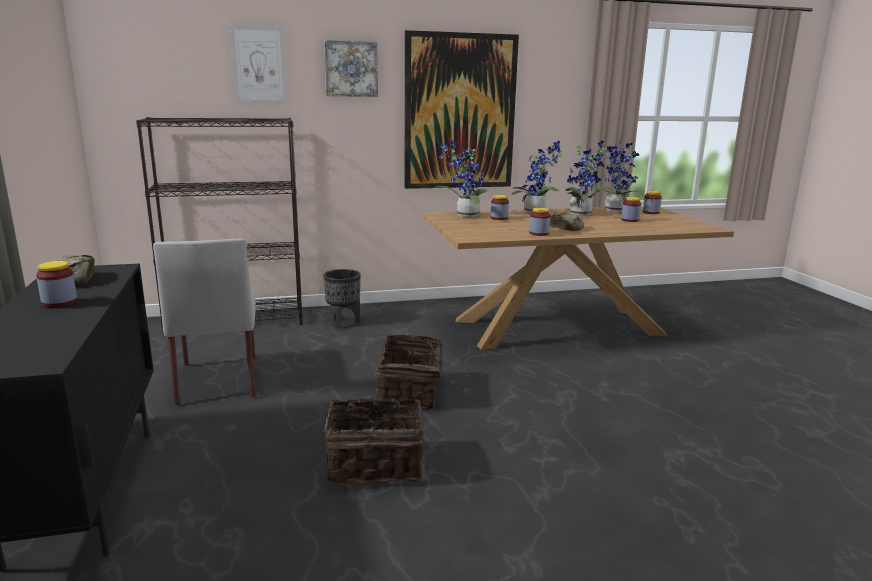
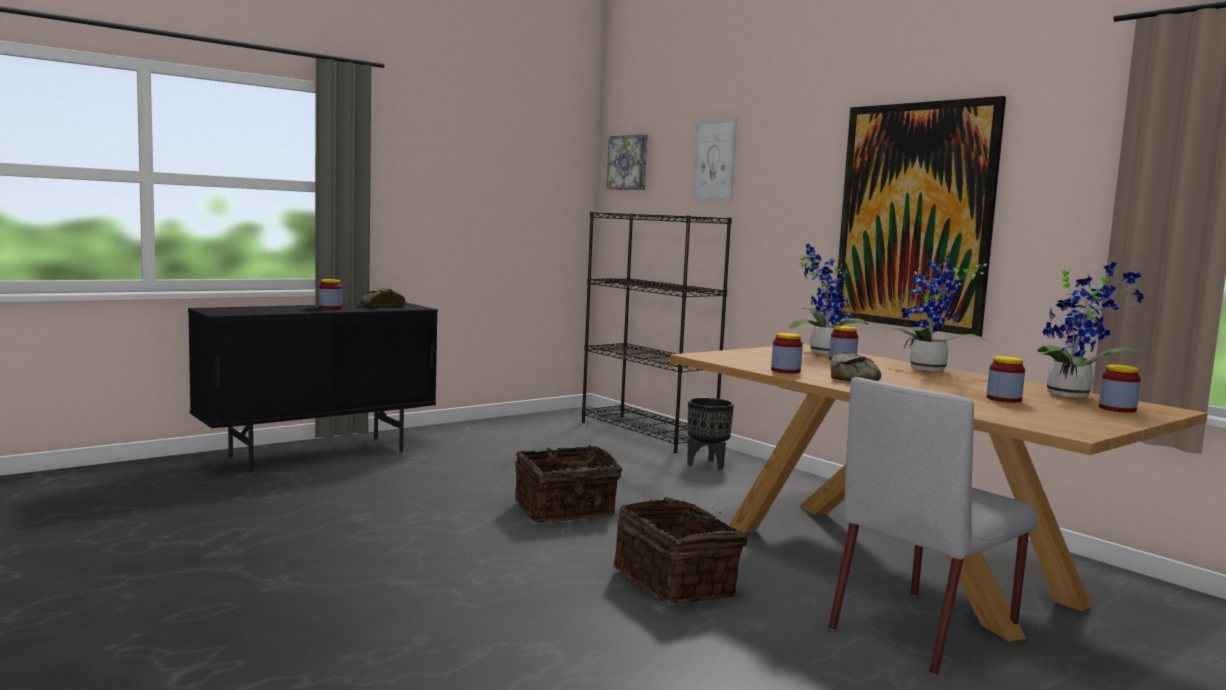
camera: 65 degrees right, 10 degrees down
(217, 380) = (513, 450): grey chair -> grey chair (924, 630)
(351, 69) = (793, 160): picture -> picture (629, 162)
(375, 464) = (410, 516): basket -> basket (677, 582)
(583, 214) = (979, 383): potted plant -> none

